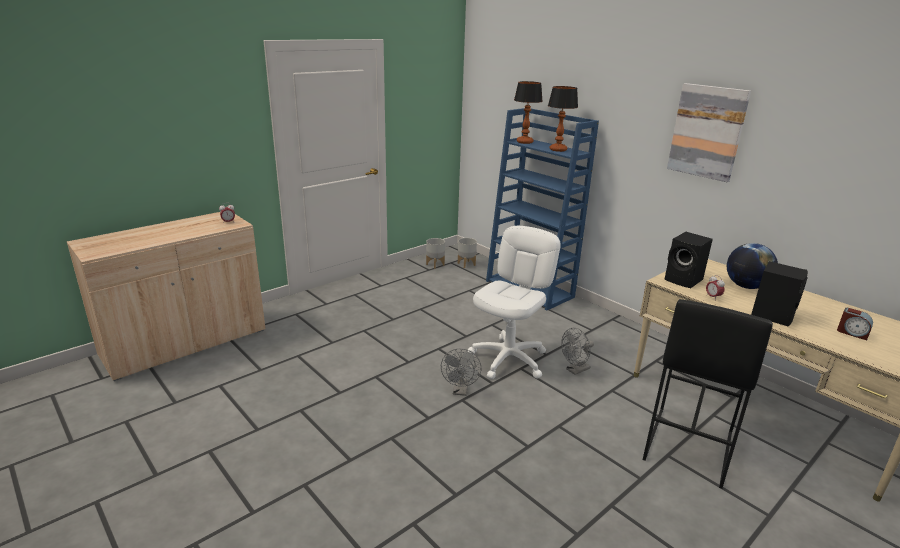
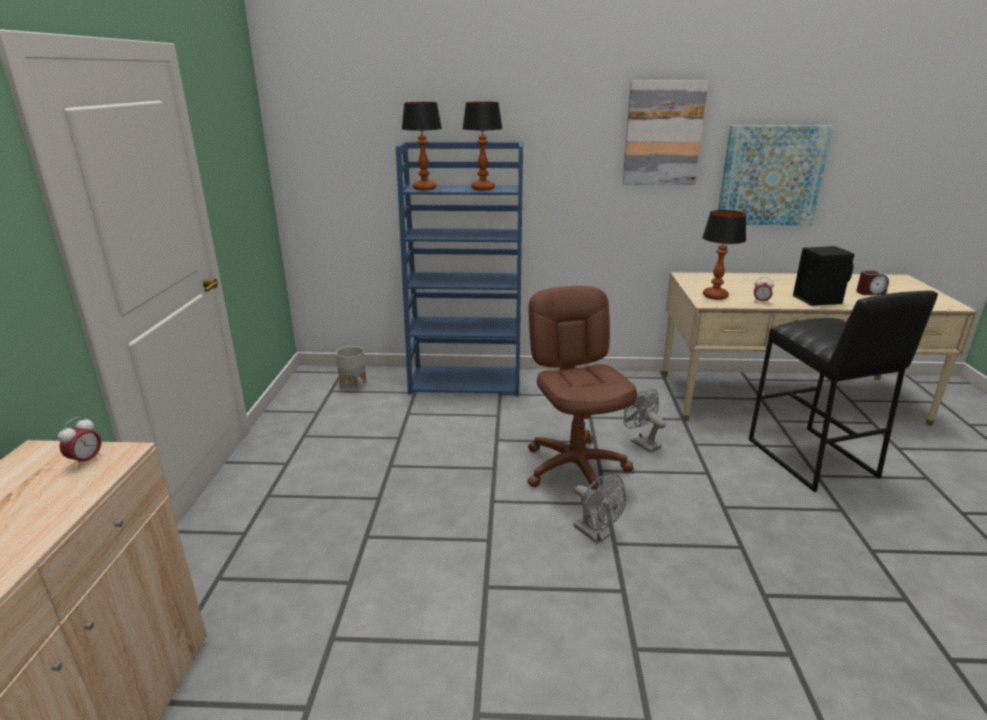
camera: 45 degrees left, 0 degrees up
(435, 265) = (316, 402): grey planter -> none
(509, 359) = (575, 468): white office chair -> brown office chair
(575, 370) = (641, 443): grey fan -> grey fan turned 135 degrees clockwise
(684, 280) = (715, 296): black speaker -> table lamp
(746, 286) = (753, 284): globe -> none
(806, 190) = (771, 176): none -> picture

